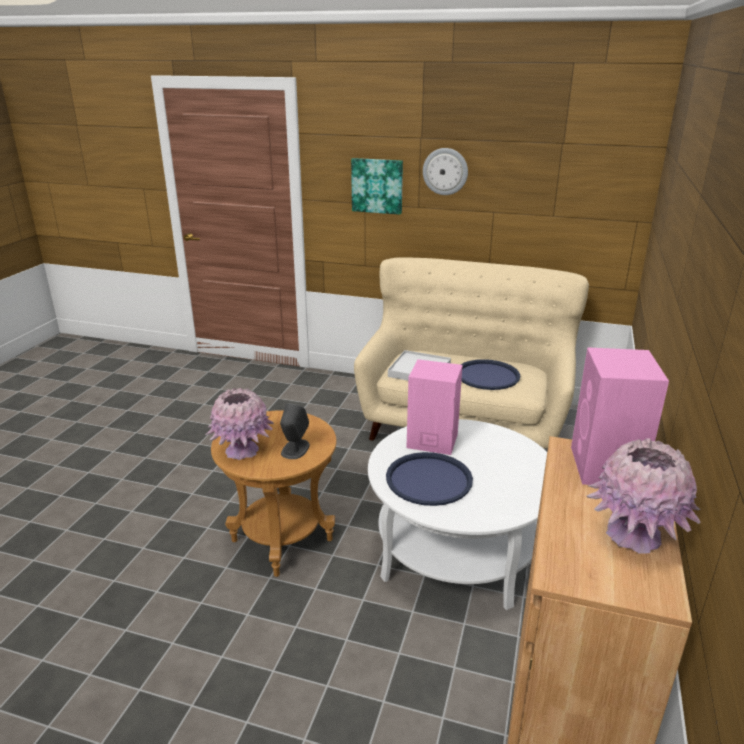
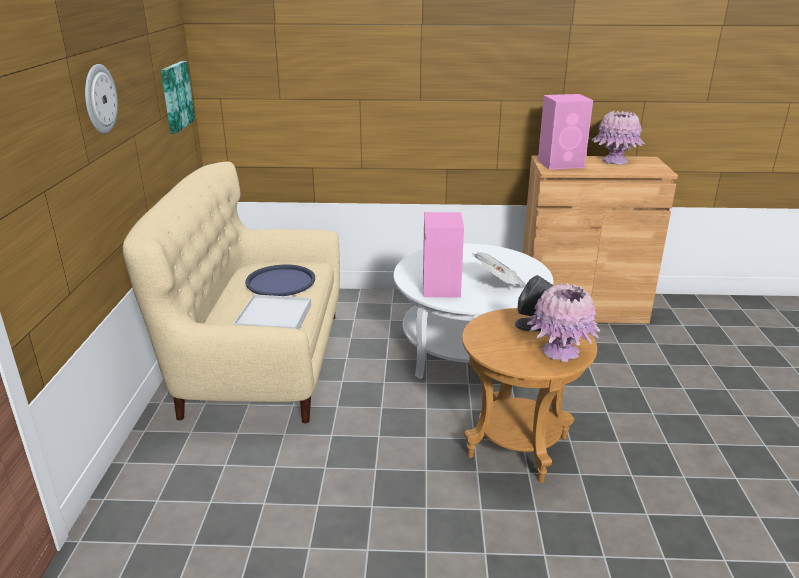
camera: 105 degrees left, 0 degrees up
(377, 185) = (54, 152): picture -> picture (175, 96)
(429, 479) = (500, 284): blue tray -> newspaper

